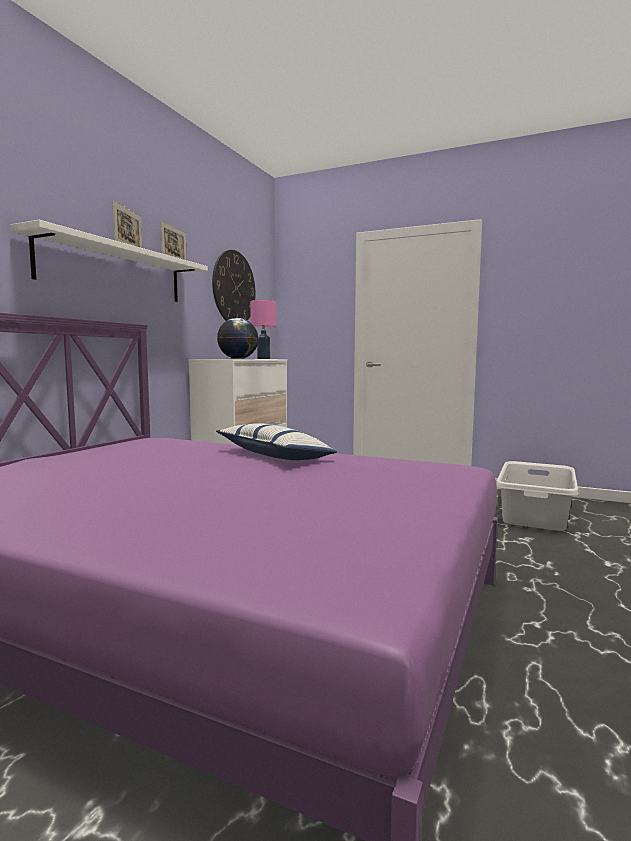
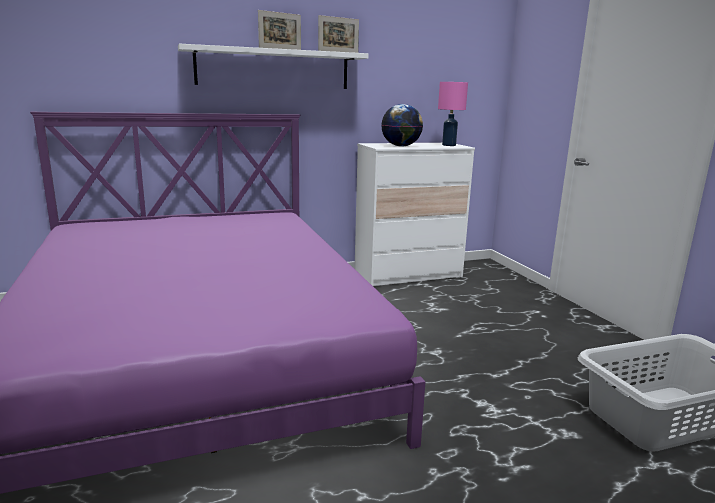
camera: 45 degrees right, 10 degrees up
(234, 288) = (434, 66): wall clock -> none
(273, 456) = (288, 253): pillow -> none

